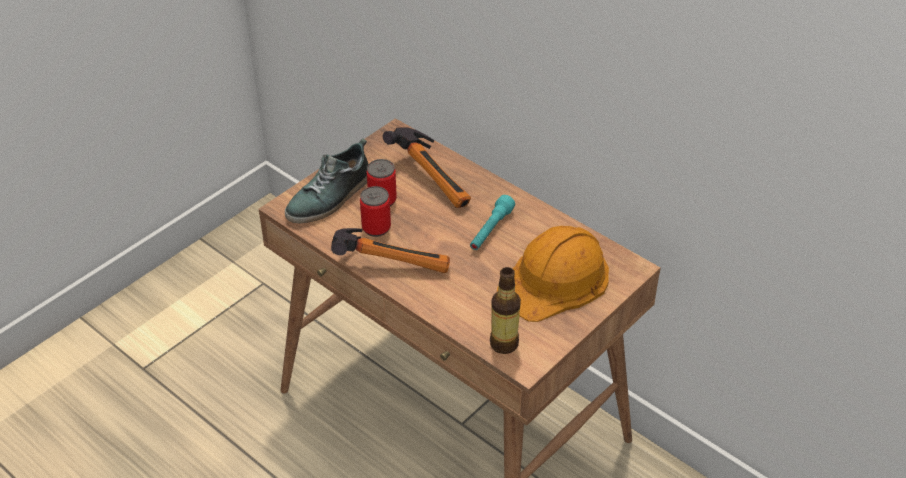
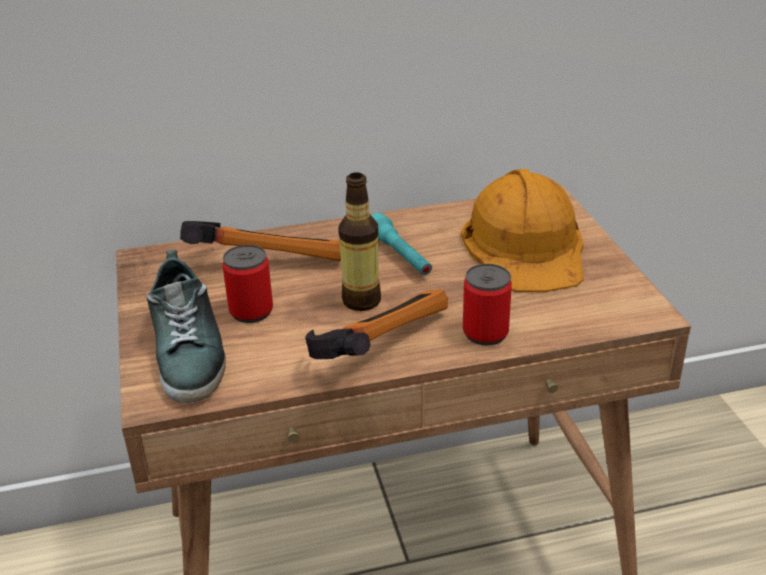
camera: 55 degrees left, 10 degrees down
(376, 228) = (296, 335): can -> can (485, 333)
(504, 344) = (601, 315): bottle -> bottle (361, 301)

